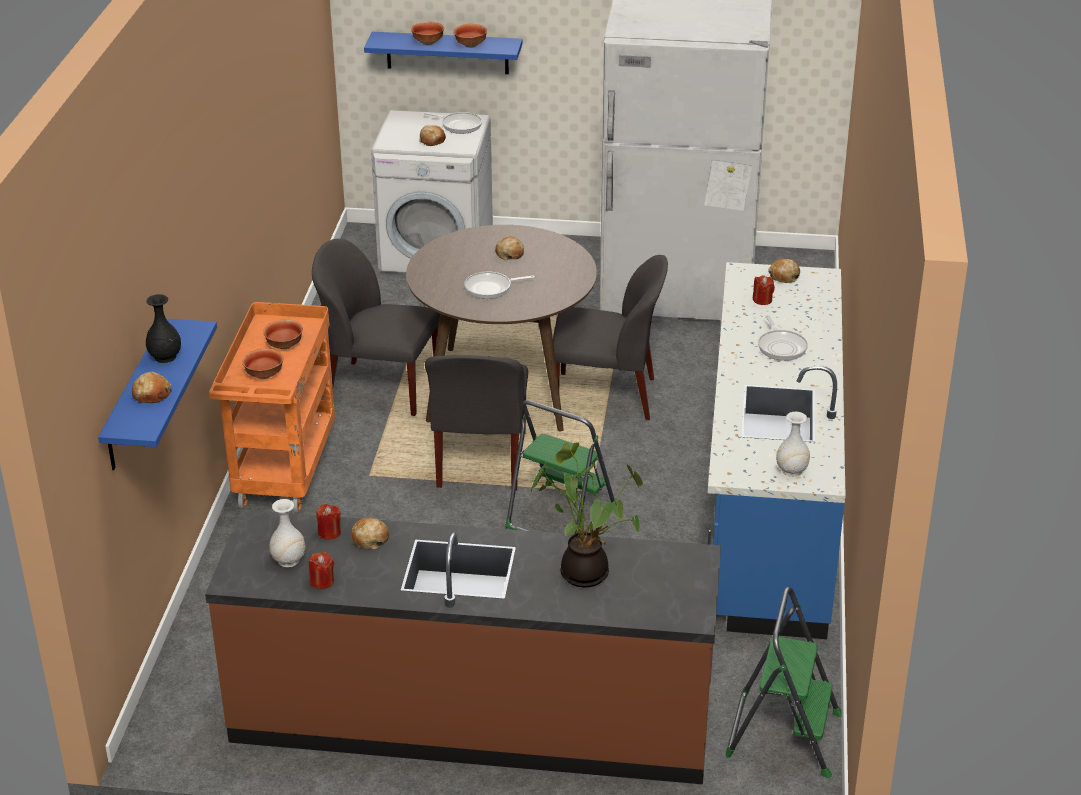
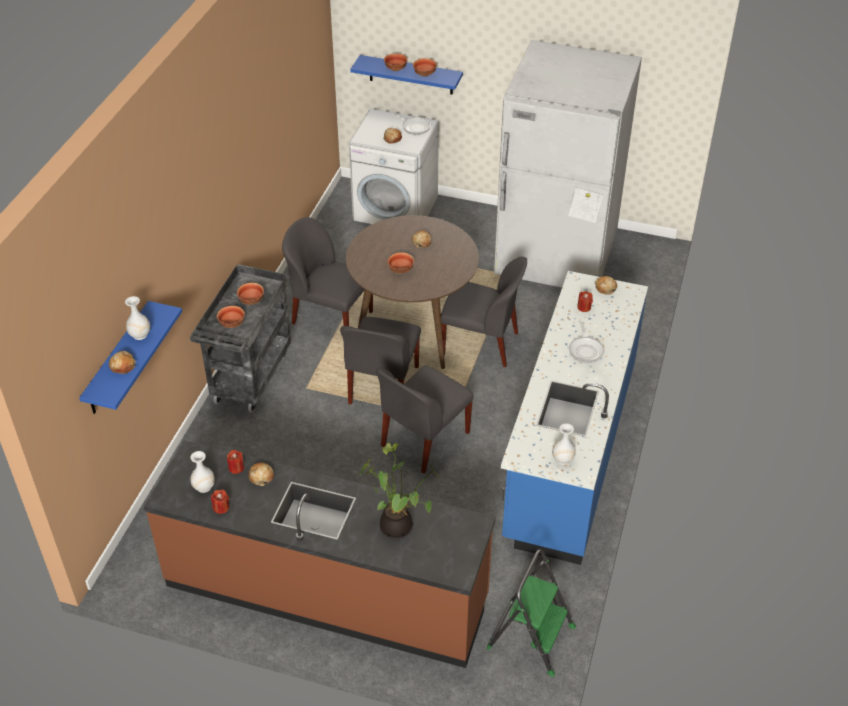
camera: 10 degrees right, 10 degrees up
(165, 357) = (140, 335): black vase -> white vase
(284, 476) = (250, 381): orange cart -> black cart
(491, 288) = (401, 270): frying pan -> bowl
(558, 518) = (423, 440): green step ladder -> grey chair

